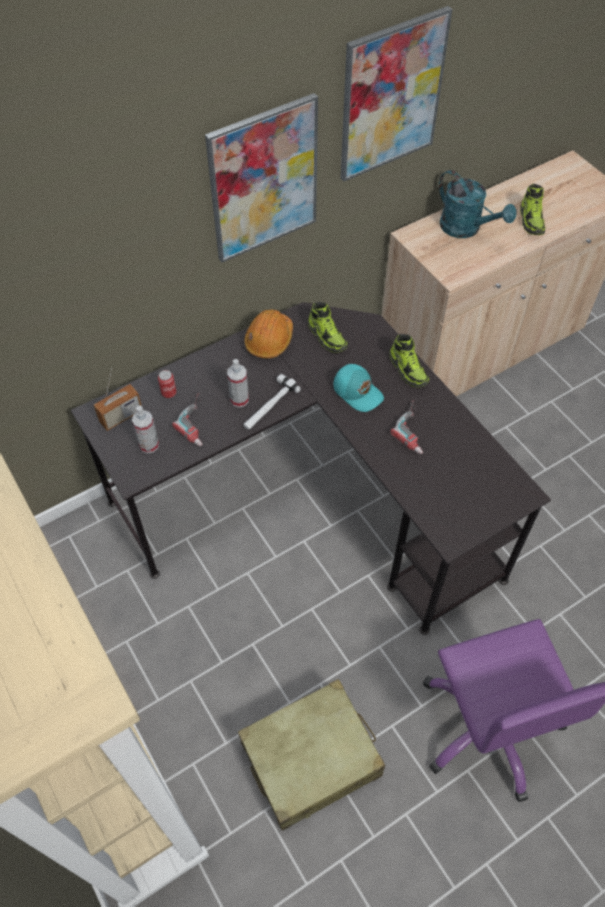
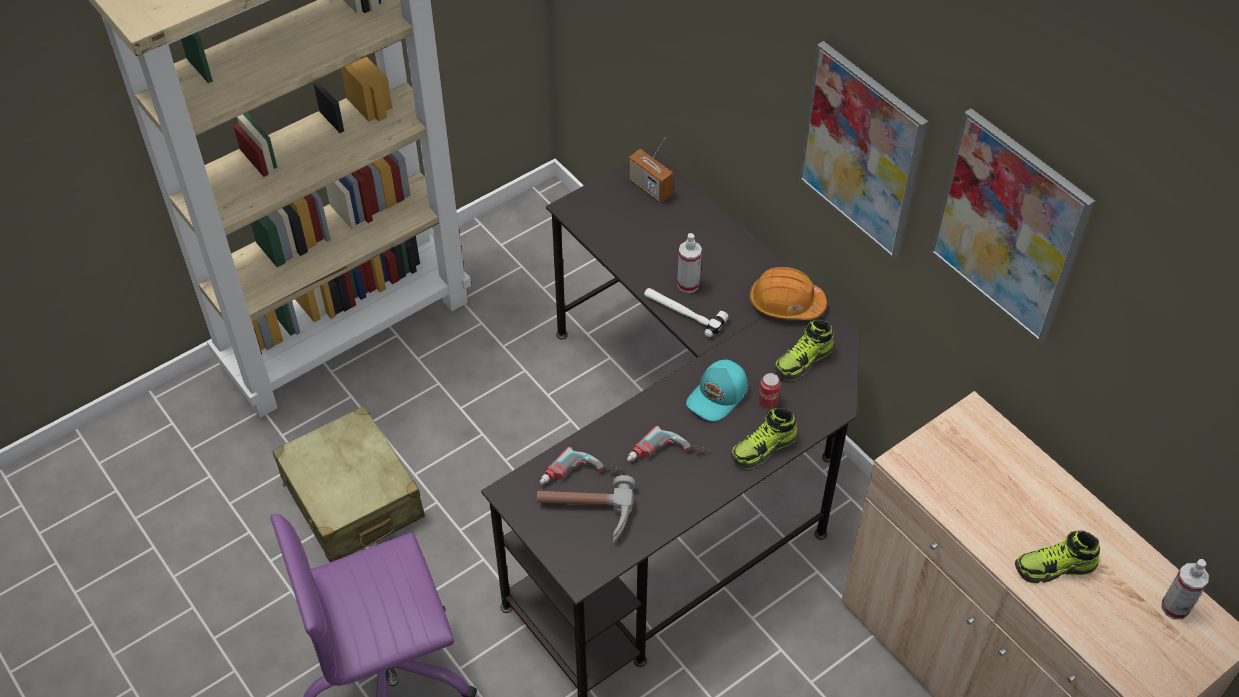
camera: 85 degrees right, 5 degrees down
(149, 445) = (614, 215): spray bottle -> spray bottle (1175, 607)
(169, 393) = (688, 222): can -> can (768, 401)
(199, 422) = (650, 252): power drill -> power drill (580, 478)
(466, 229) = (1009, 481): turquoise watering can -> none
(470, 488) = (585, 514): none -> hammer

